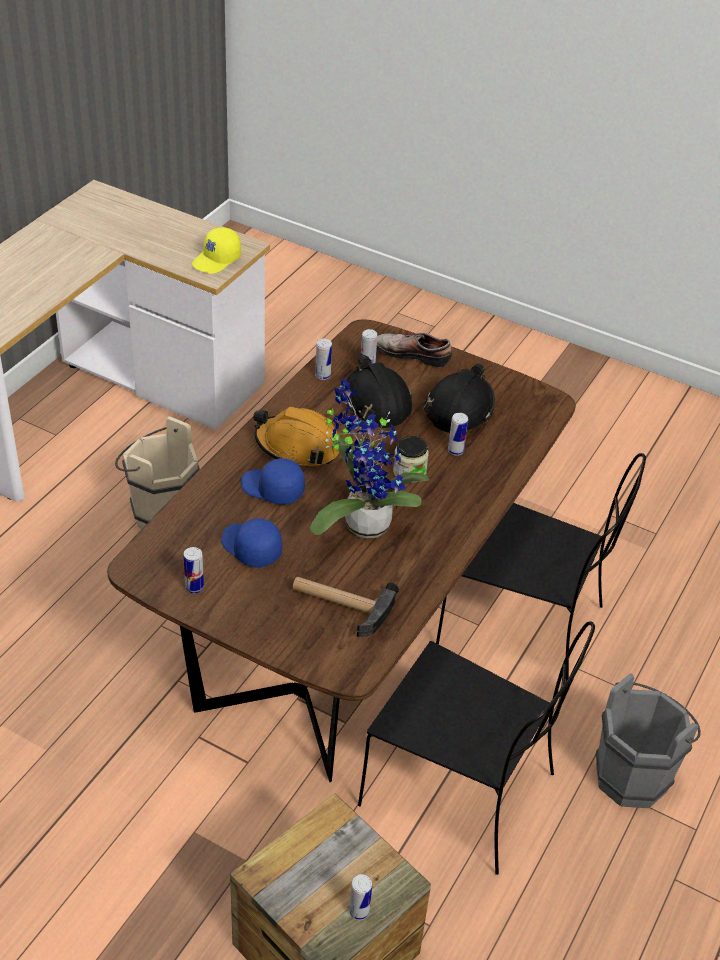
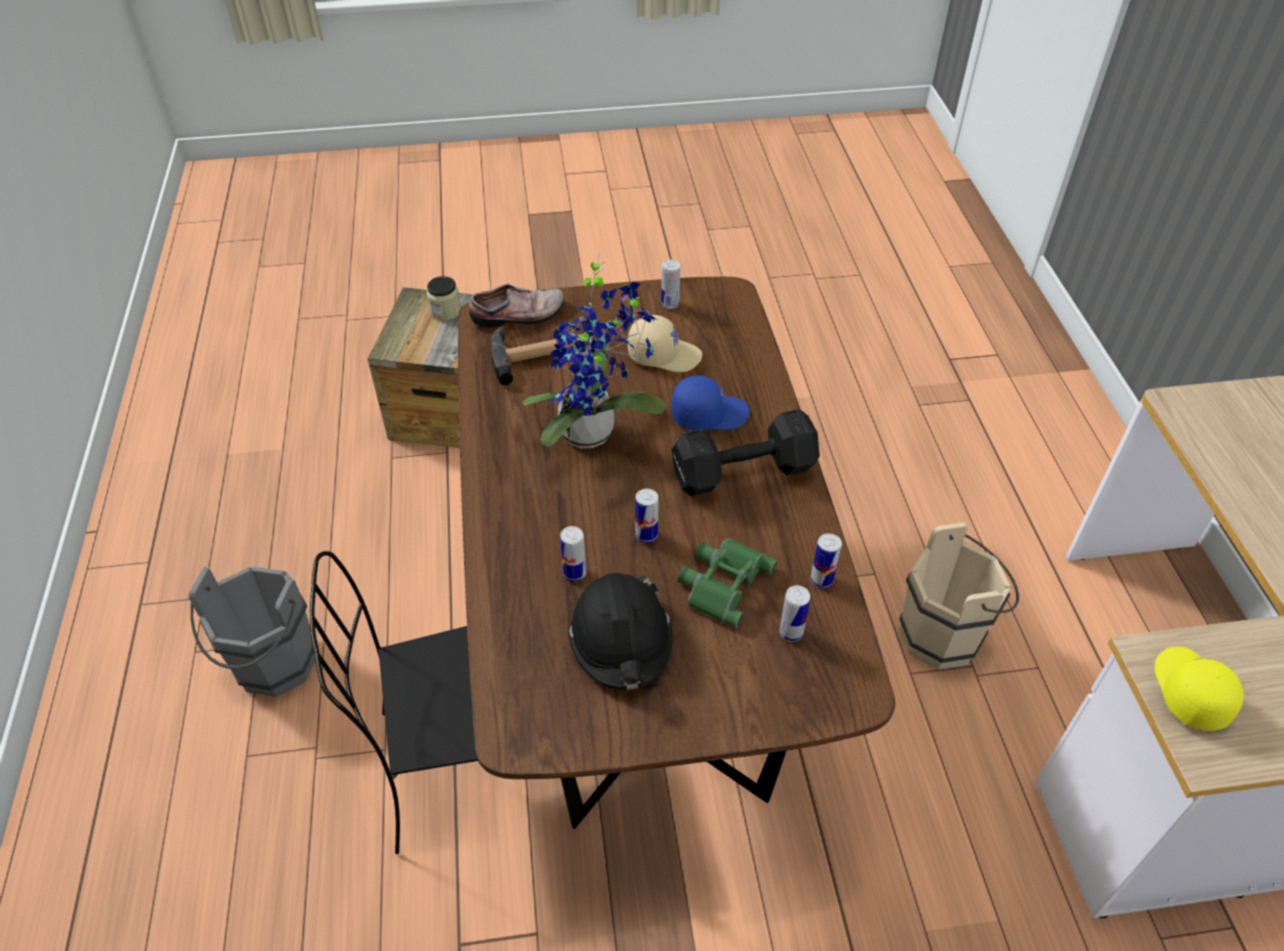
camera: 145 degrees right, 5 degrees up
(250, 548) = (664, 354): blue cap -> beige cap
(297, 446) = (740, 471): orange hard hat -> black dumbbell
(359, 911) = (406, 321): can -> can (646, 535)
(377, 403) = (722, 582): black hard hat -> green binoculars
(409, 472) = (600, 513): jar -> jar (445, 311)
(413, 353) = (763, 698): shoe -> shoe (519, 316)
(462, 791) = (427, 558): black chair -> none

